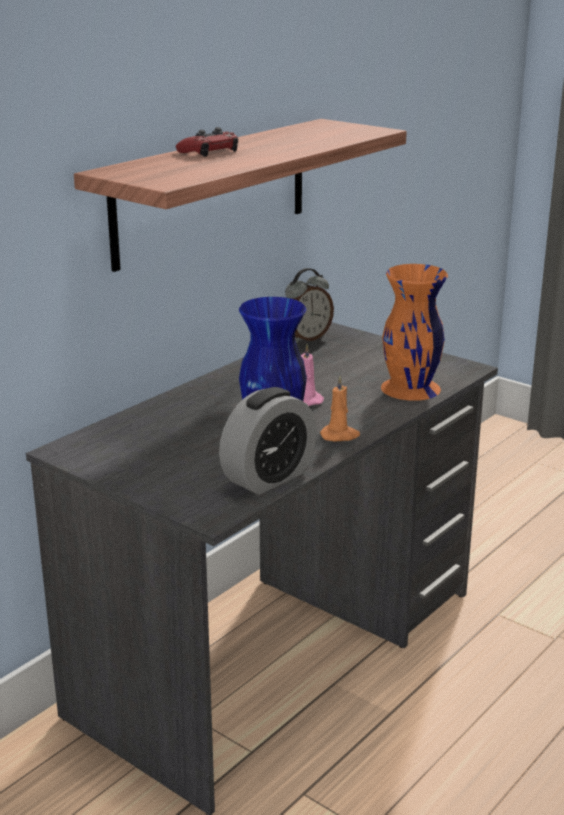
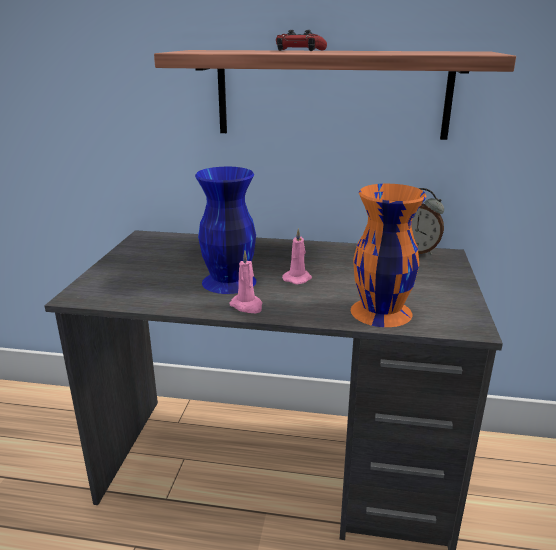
camera: 60 degrees right, 0 degrees up
(268, 478) = (149, 299): alarm clock -> none
(340, 436) = (247, 306): orange candle -> pink candle

